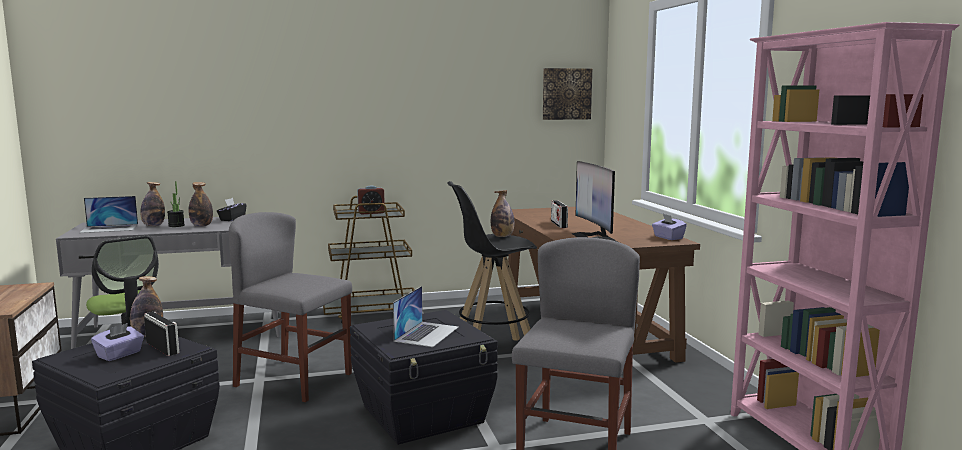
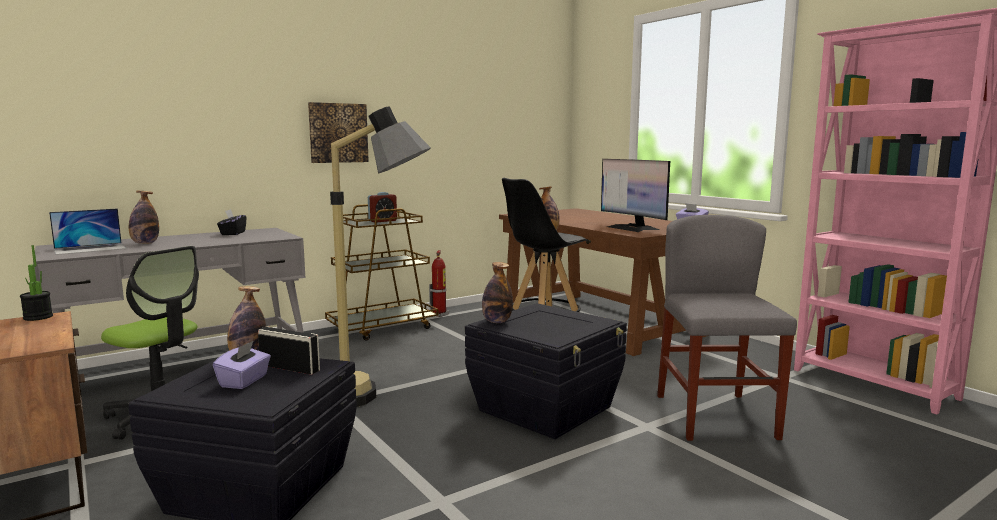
camera: 20 degrees left, 0 degrees up
(176, 225) = (175, 242): potted plant -> potted plant (38, 317)
(201, 225) = (208, 240): bottle -> bottle (497, 321)
(294, 380) = (374, 397): grey chair -> floor lamp
(427, 334) = (555, 323): laptop -> none
(436, 305) = (439, 314): none -> fire extinguisher
(558, 224) = (579, 221): radio -> none
(566, 94) = (542, 104): picture -> picture (338, 133)

